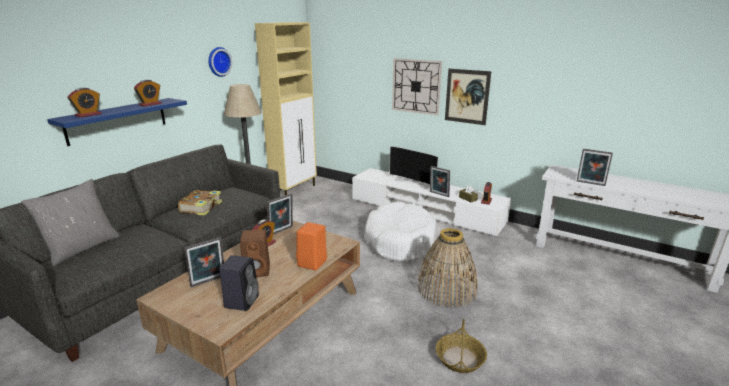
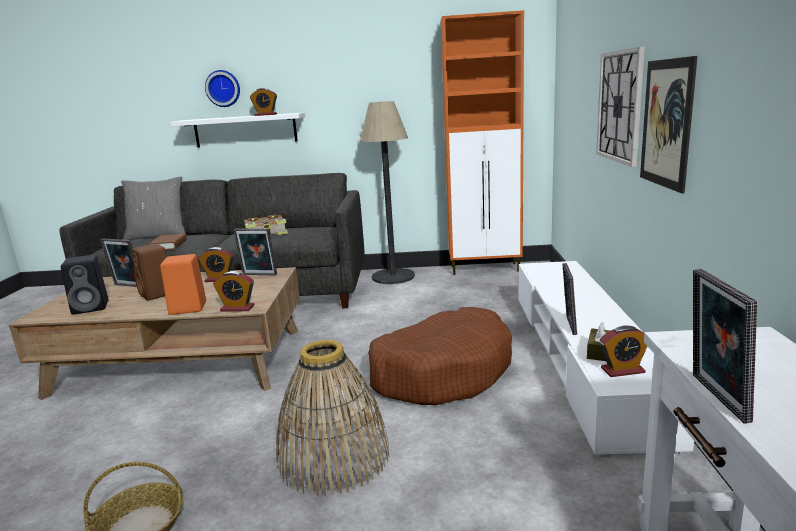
camera: 60 degrees right, 5 degrees down
(88, 115) = (205, 118): alarm clock -> alarm clock (237, 308)
(117, 120) = (245, 130): blue shelf -> white shelf
(135, 247) = (168, 245): none -> brown book
(218, 61) = (376, 73): wall clock -> wall clock (223, 88)
(294, 190) = (485, 269): beige cabinet -> orange cabinet
(399, 241) = (442, 372): white dog bed -> brown dog bed
(414, 182) = (583, 296): television -> none

